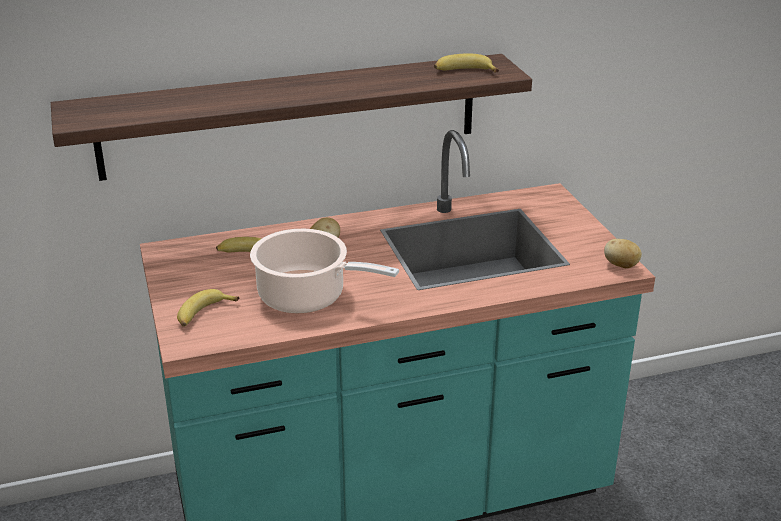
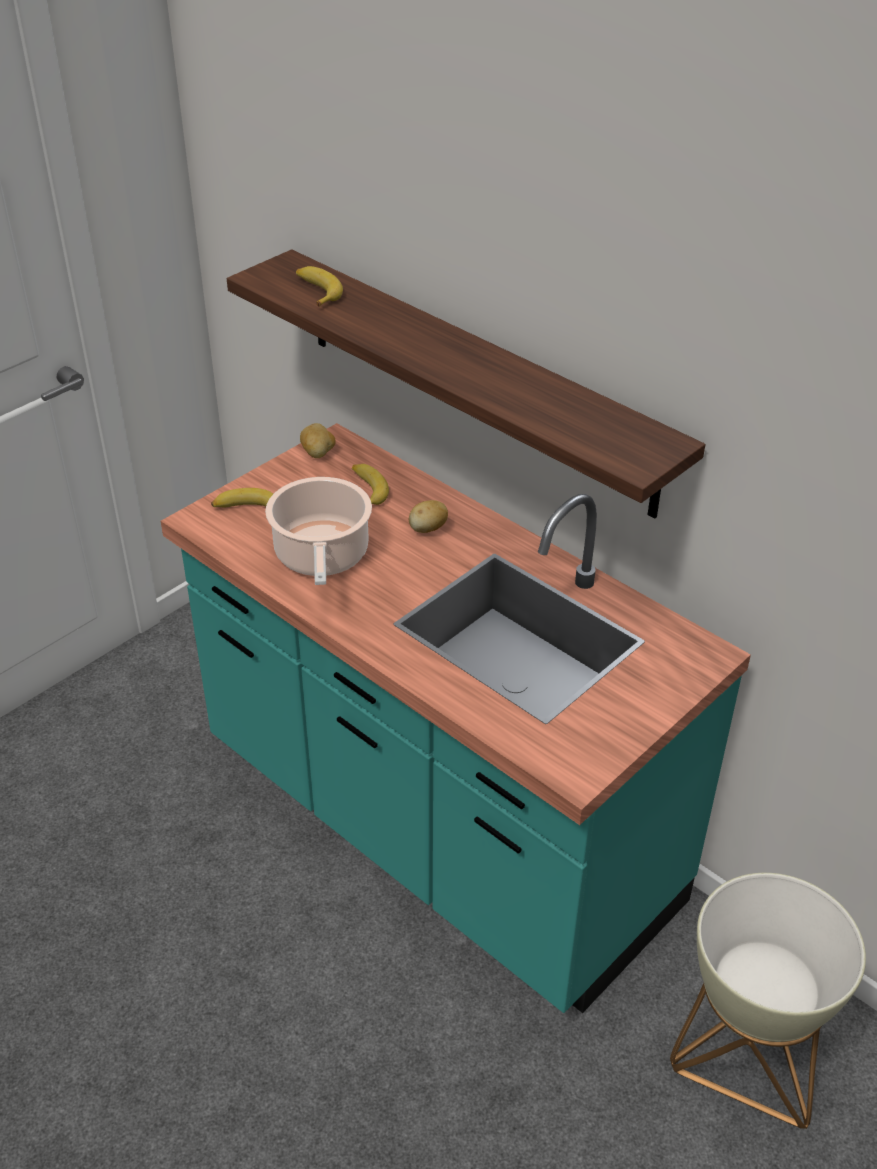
camera: 60 degrees right, 10 degrees up
(464, 71) = (608, 434): banana -> banana (317, 292)
(621, 265) = (580, 770): potato -> potato (318, 454)
(666, 439) = (743, 1061): none -> planter

